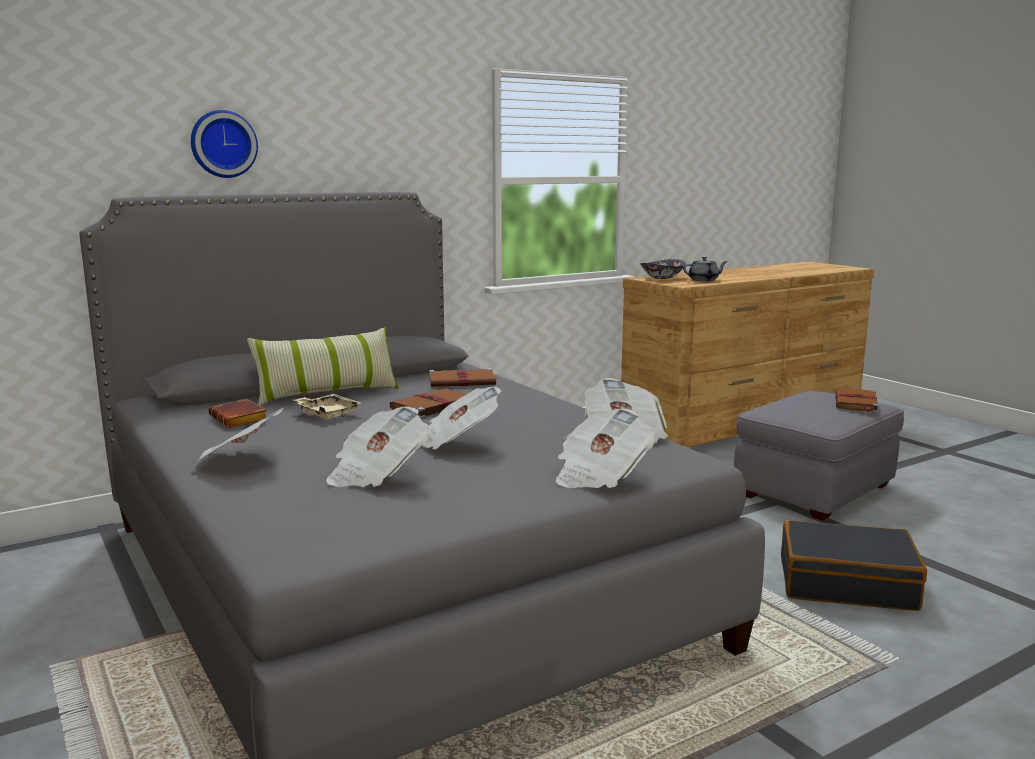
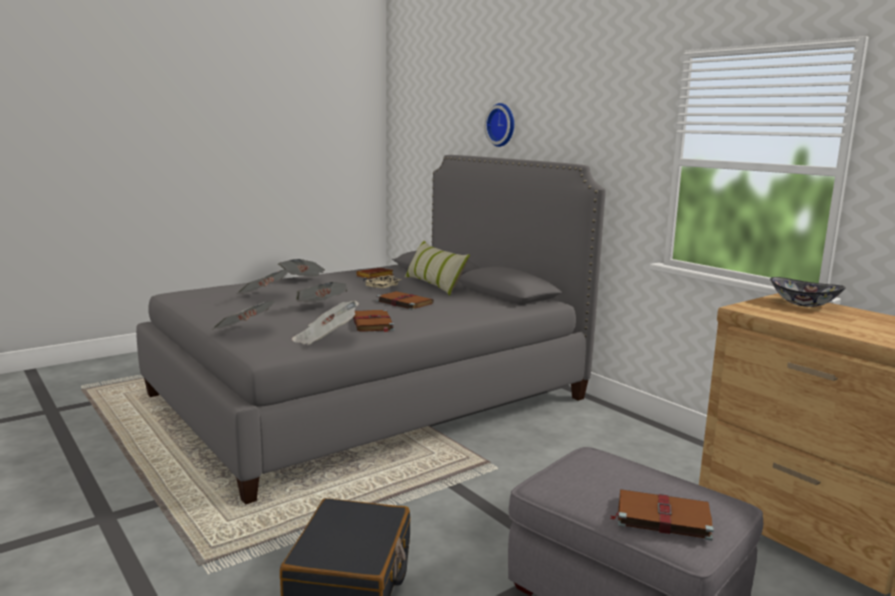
camera: 85 degrees right, 0 degrees up
(463, 381) = (475, 307): brown book -> brown book (372, 323)
(704, 280) = (810, 317): grey teapot -> none

